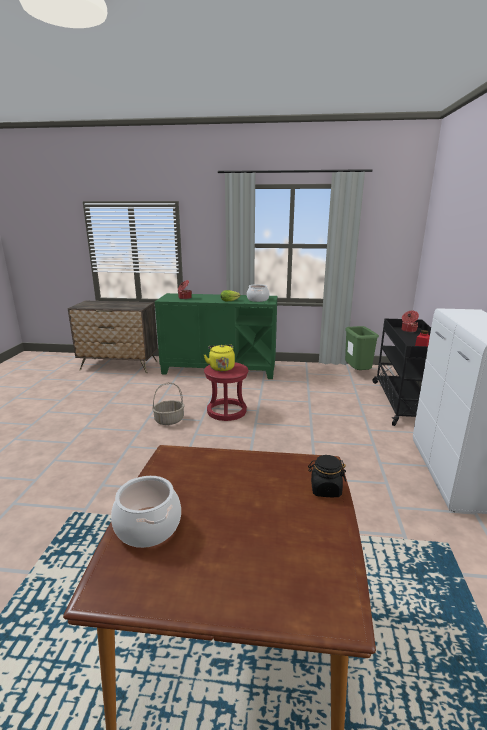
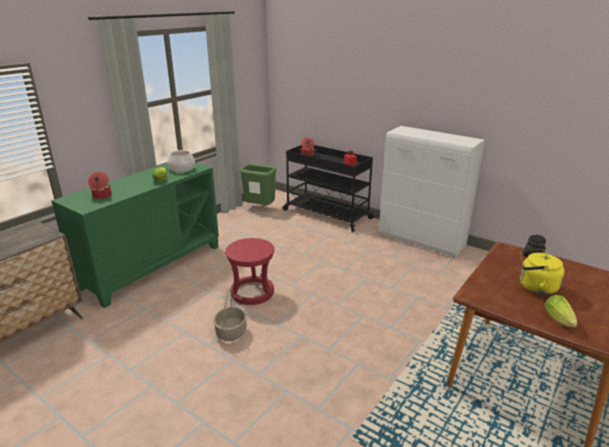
camera: 60 degrees left, 5 degrees up
(148, 527) = (560, 320): cooking pot -> lettuce
(221, 367) = (243, 250): yellow kettle -> yellow kettle (534, 287)

